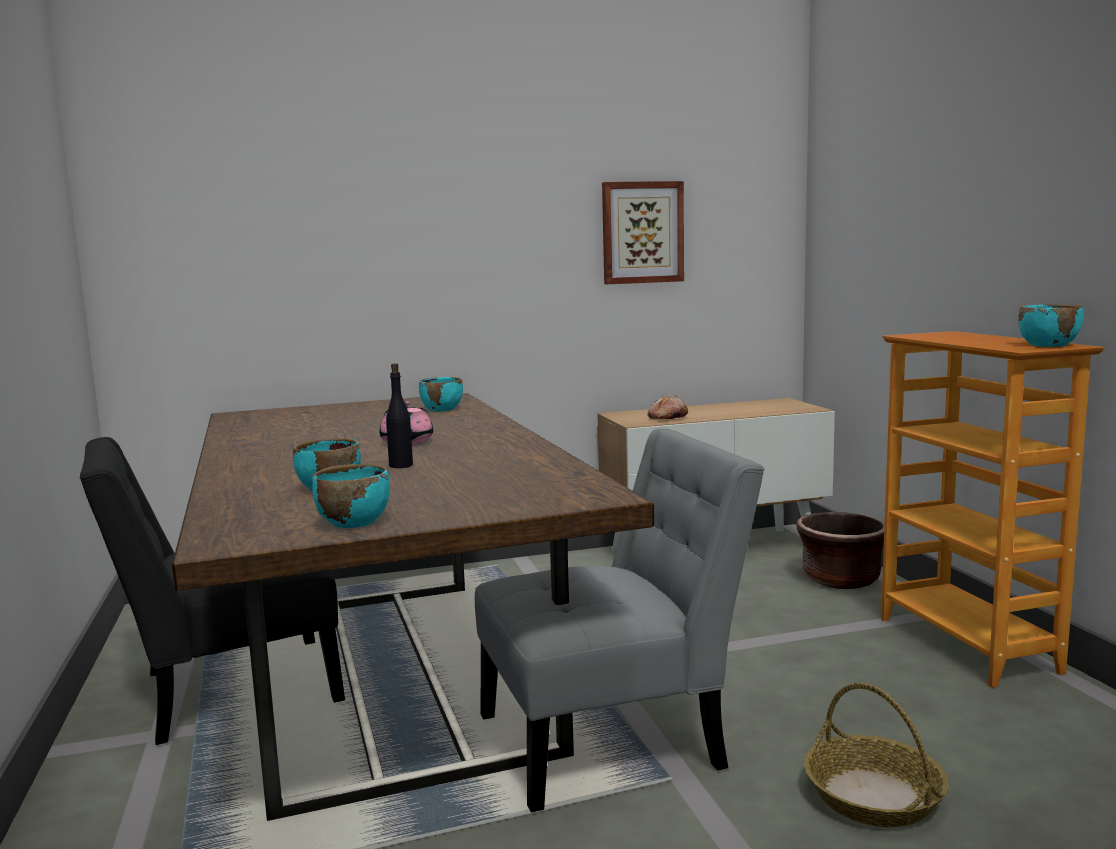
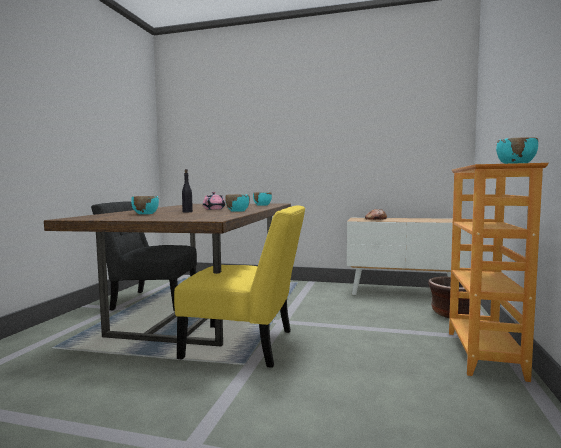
camera: 30 degrees right, 5 degrees down
(353, 522) = (116, 218): turquoise bowl -> turquoise bowl (237, 211)
(612, 738) = (245, 345): grey chair -> yellow chair
(642, 232) = (377, 131): picture -> none
(874, 796) = (321, 398): basket -> none

